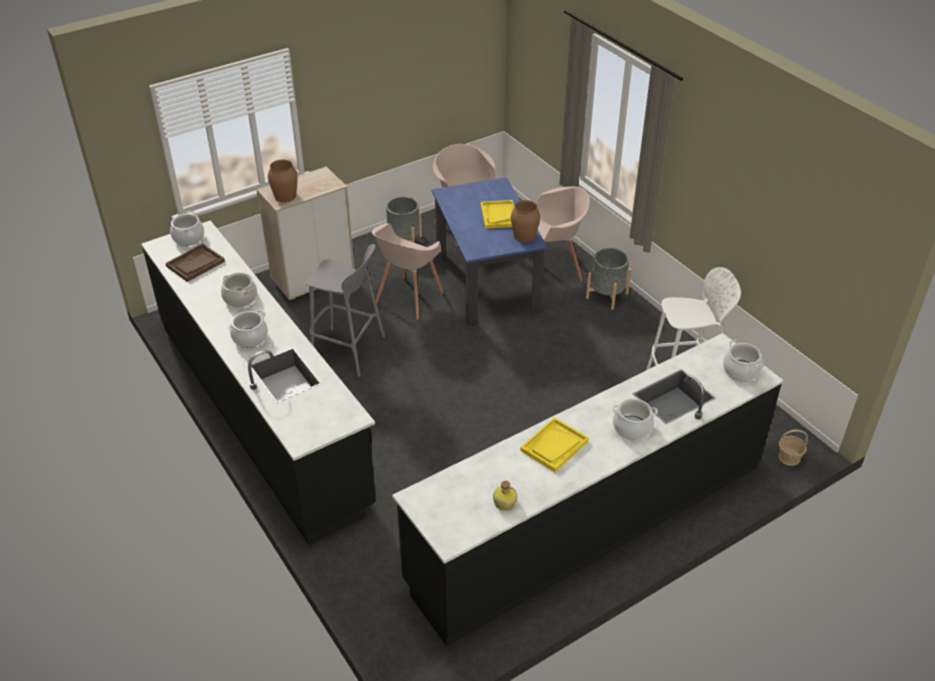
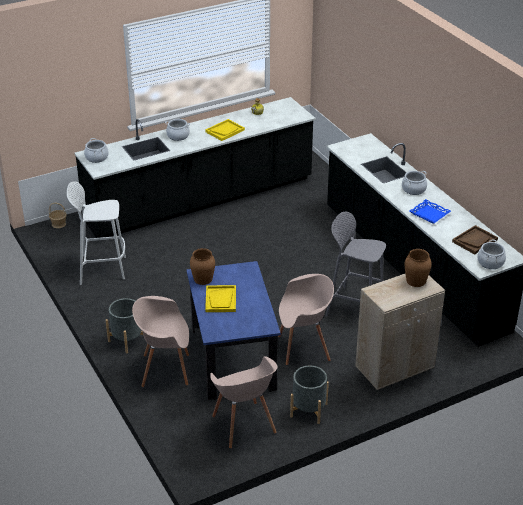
camera: 175 degrees left, 5 degrees down
(240, 298) = (429, 214): cooking pot -> blue tray
(409, 298) = (304, 348): beige chair -> beige chair turned 45 degrees clockwise

